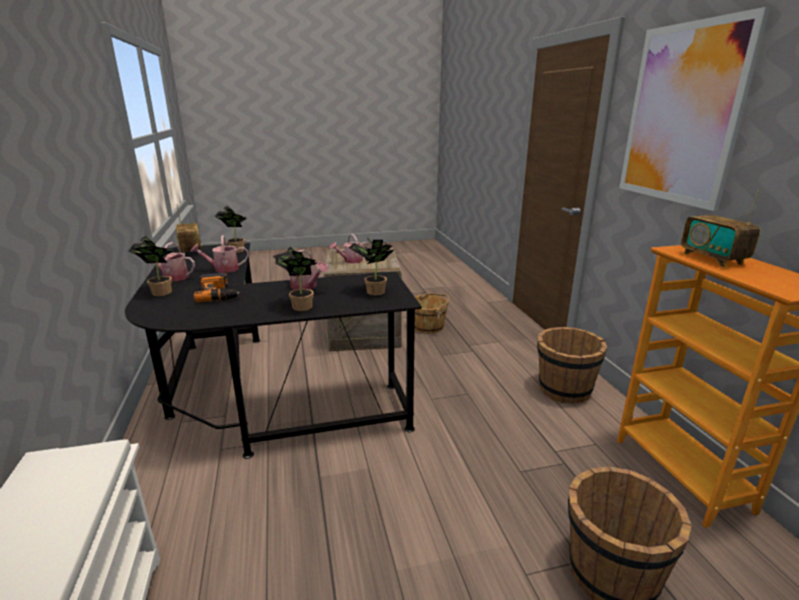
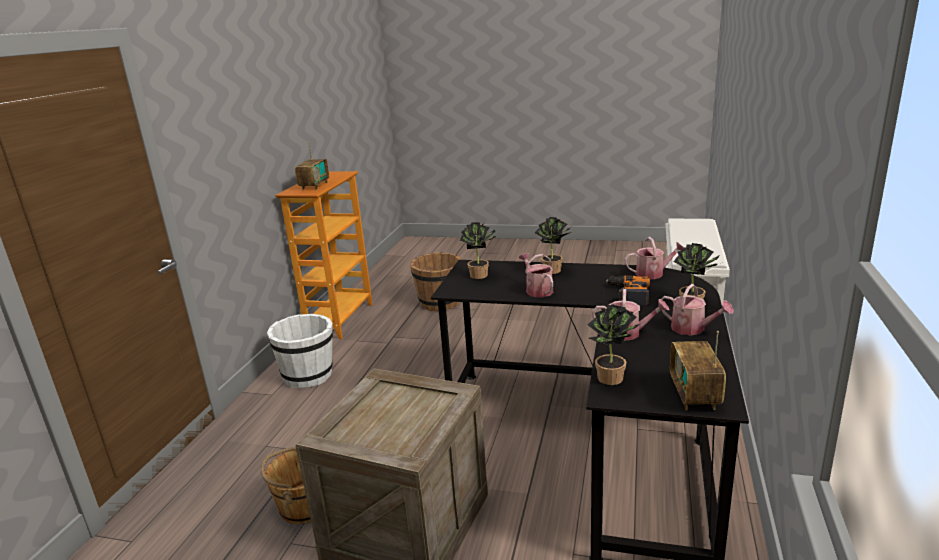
camera: 150 degrees left, 0 degrees up
(350, 261) = (411, 417): watering can -> watering can (653, 273)
(563, 390) = (308, 375): brown bucket -> white bucket
(682, 115) = (222, 117): picture -> none

